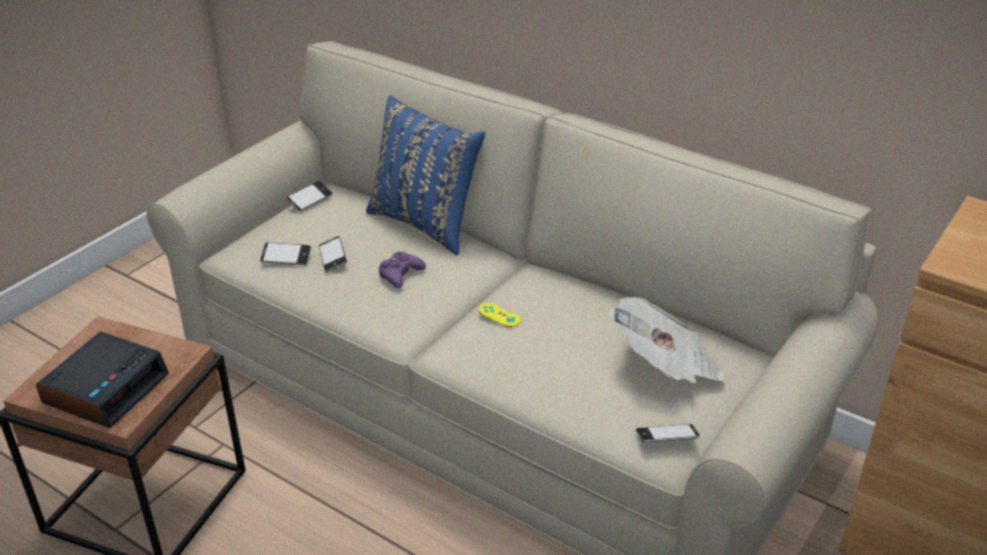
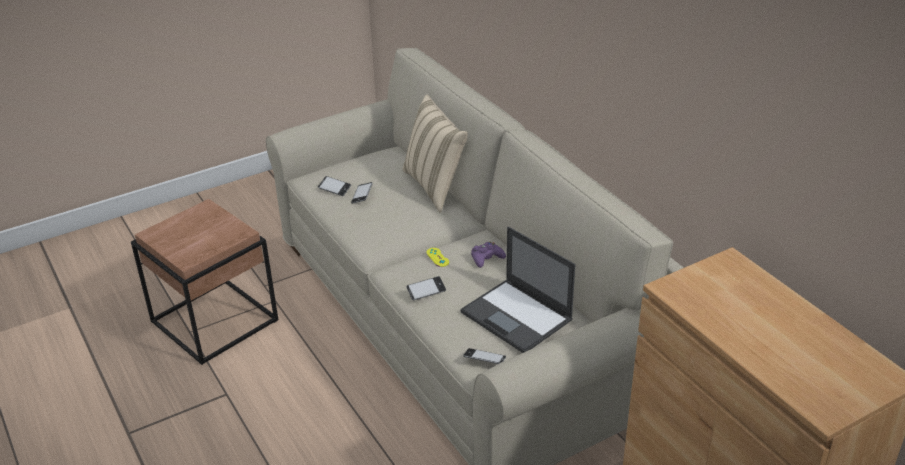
camera: 25 degrees right, 0 degrees up
(106, 388) = (189, 241): alarm clock -> none
(309, 199) = (374, 154): phone -> phone (426, 291)
(400, 274) = (395, 216): purple game controller -> purple game controller (486, 258)
(426, 223) = (435, 186): blue pillow -> beige pillow
(665, 366) = (517, 316): newspaper -> laptop

